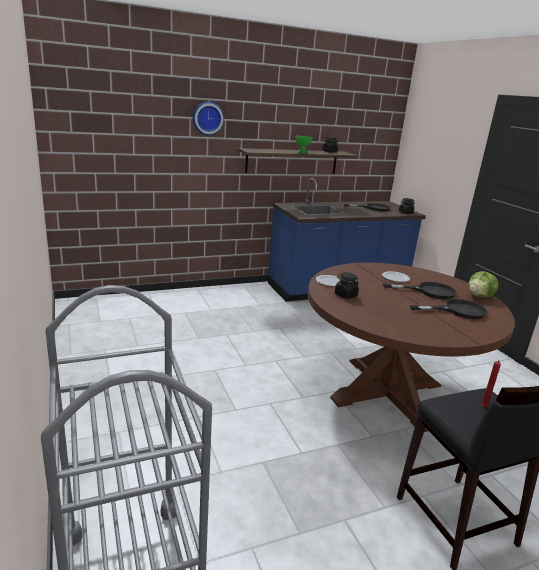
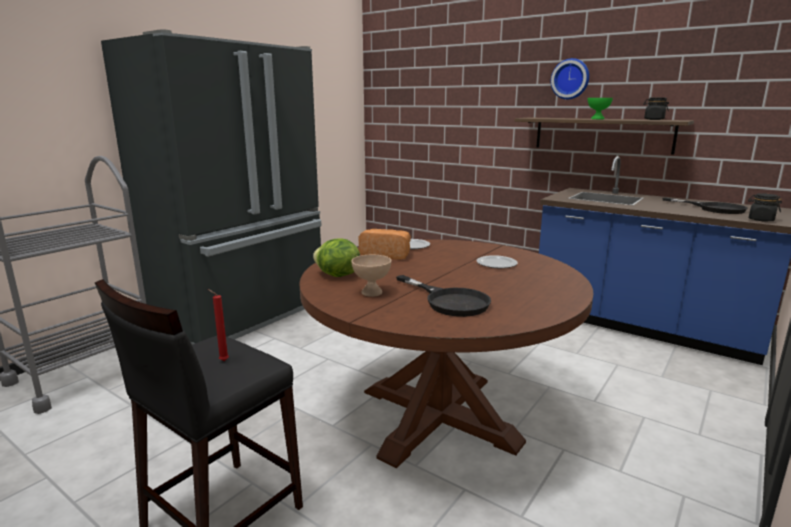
camera: 60 degrees right, 5 degrees down
(120, 419) = (244, 316): none -> black fridge
(207, 118) = (496, 84): wall clock -> wall clock (570, 79)
(345, 295) = (386, 255): black jar -> bread
(429, 291) = (488, 282): black frying pan -> none
(430, 324) = (372, 293): none -> beige bowl
(480, 296) = (544, 308): lettuce -> lettuce (337, 276)

